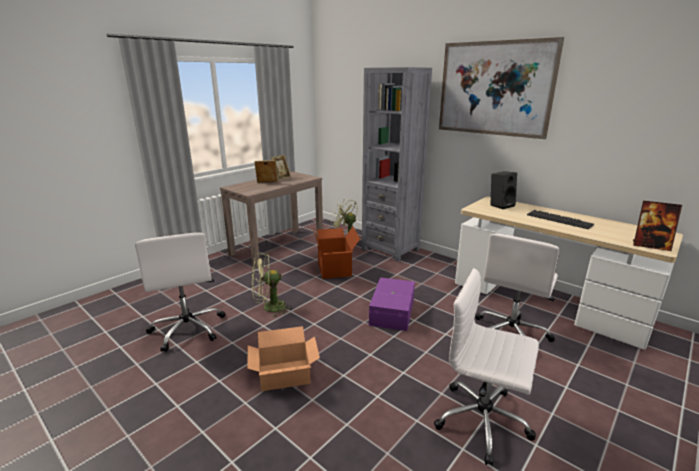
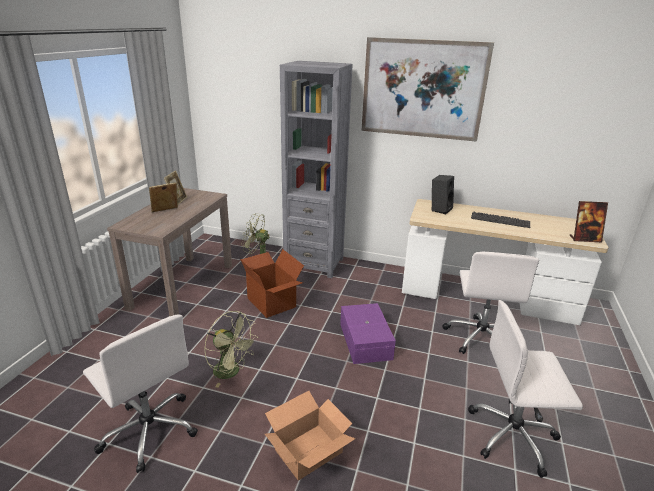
camera: 25 degrees left, 5 degrees up
(269, 308) = (231, 372): green fan -> green fan turned 105 degrees counterclockwise

